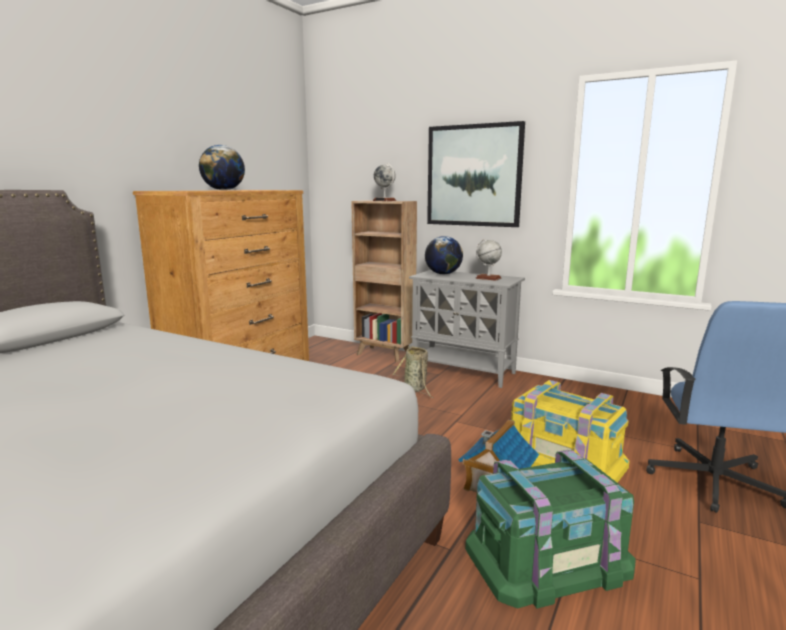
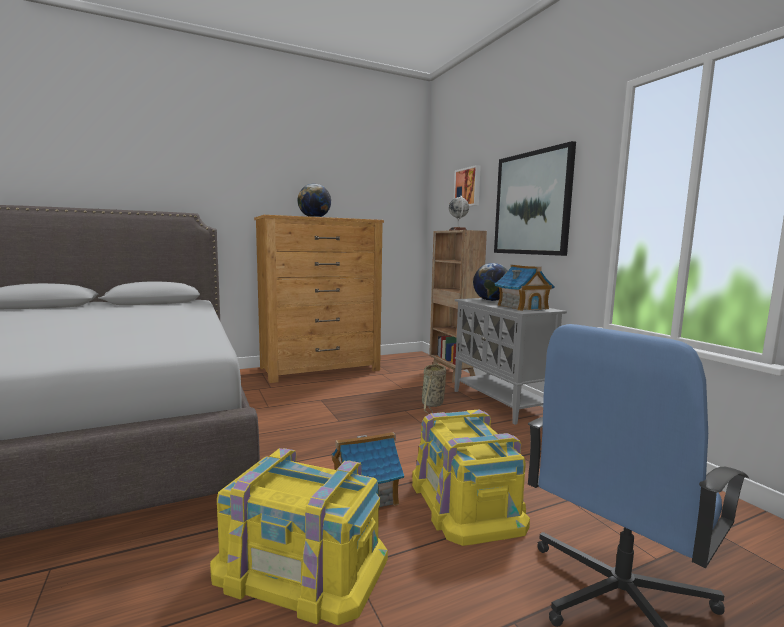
camera: 35 degrees right, 5 degrees down
(380, 151) = (468, 187): none -> picture
(488, 278) = (522, 307): globe -> toy house
(547, 557) = (302, 565): green storage box -> yellow storage box

